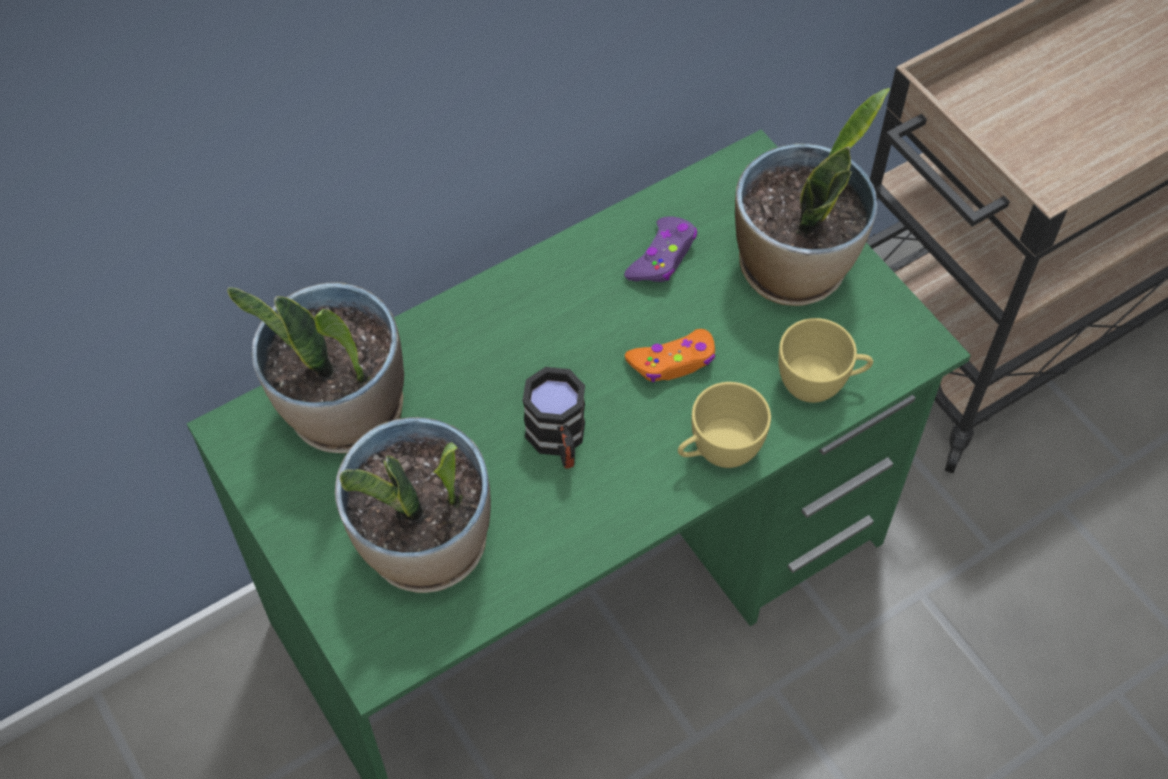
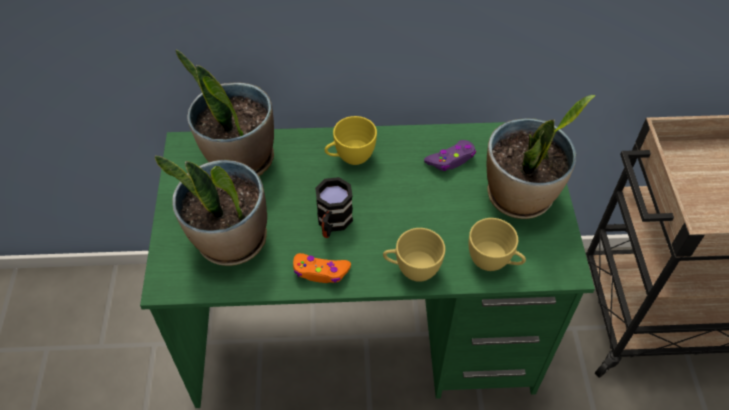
camera: 30 degrees right, 5 degrees down
(512, 325) = (350, 157): none -> yellow cup
(673, 362) = (420, 213): orange game controller -> orange game controller (320, 272)

